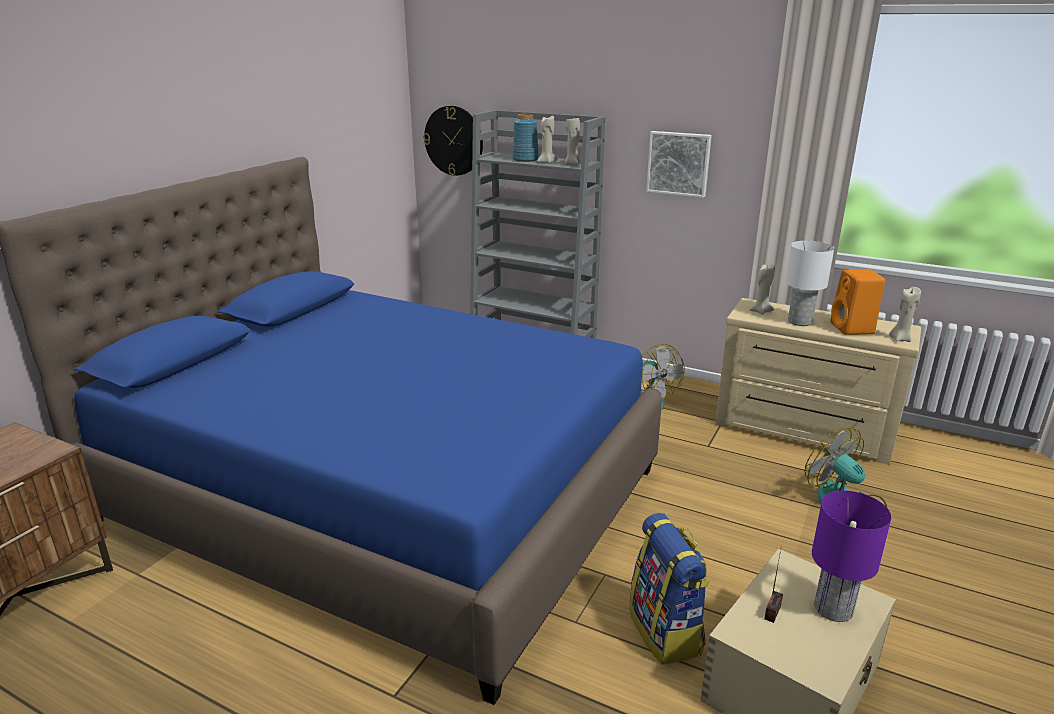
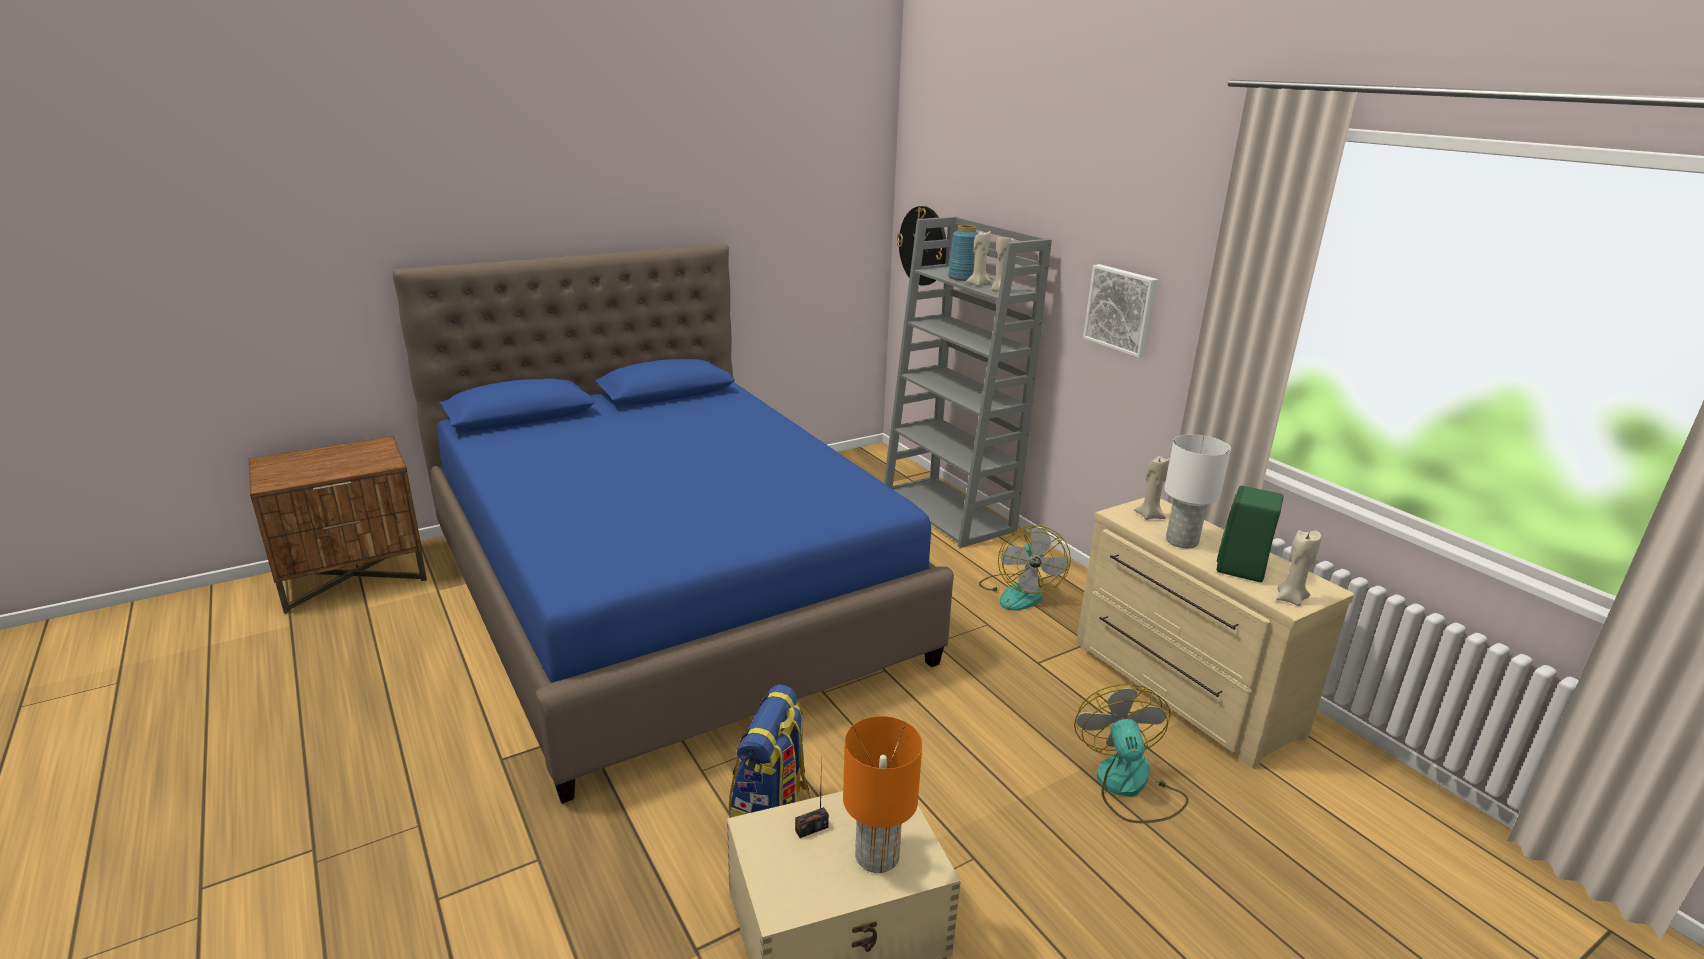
camera: 30 degrees right, 0 degrees up
(834, 608) = (878, 856): purple table lamp -> orange table lamp
(853, 329) = (1241, 569): orange speaker -> green speaker

